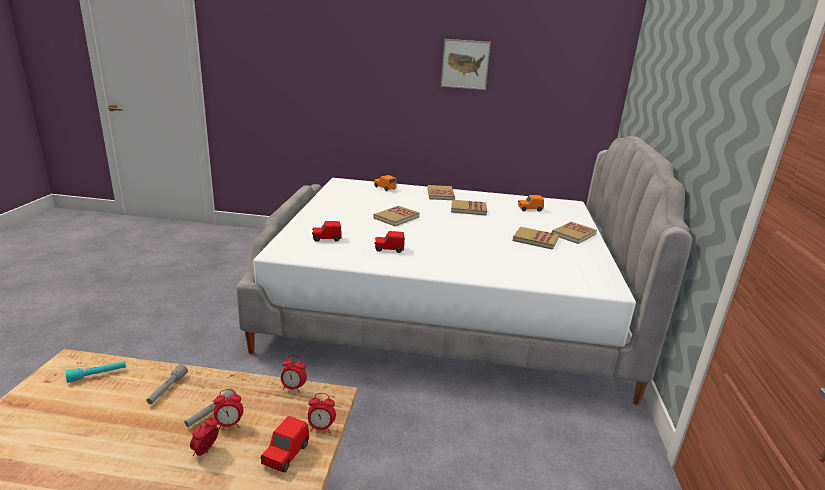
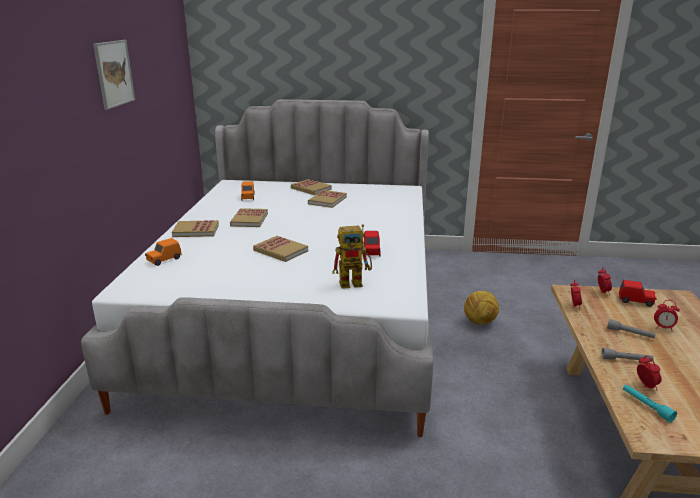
camera: 90 degrees left, 0 degrees up
(229, 425) = (633, 324): alarm clock -> alarm clock (645, 386)
(326, 238) = (355, 282): red toy car -> toy robot
(429, 426) = (480, 322): none -> football

